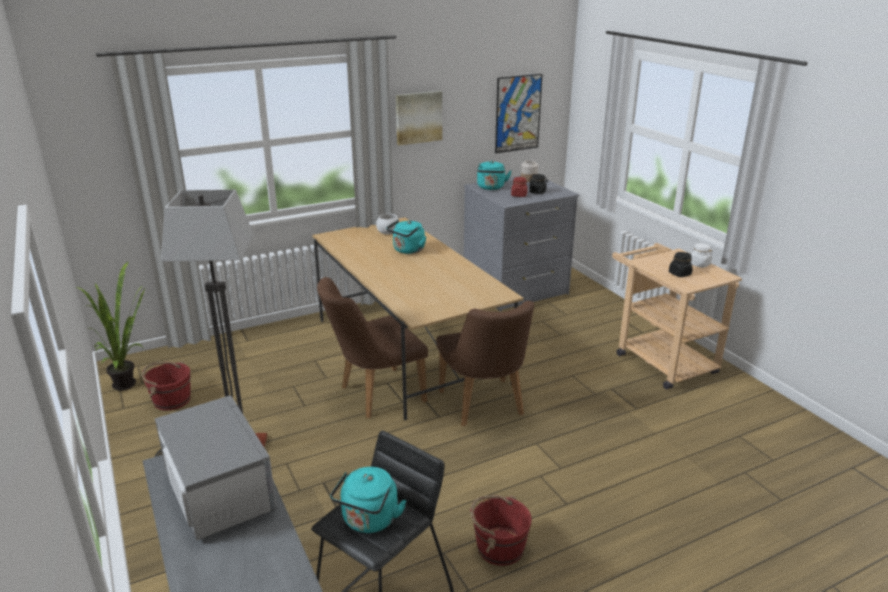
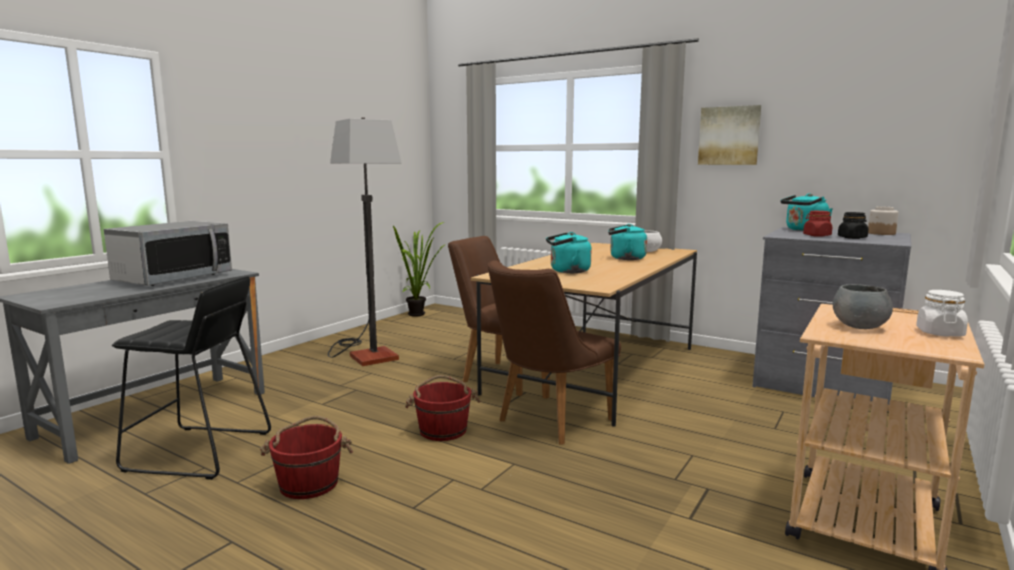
camera: 60 degrees right, 15 degrees down
(171, 400) = (413, 327): red bucket -> red bucket (443, 430)
(369, 521) = (173, 328): turquoise kettle -> turquoise kettle (567, 271)
(518, 113) = (888, 142): picture -> none
(679, 274) = (860, 327): black jar -> grey bowl

